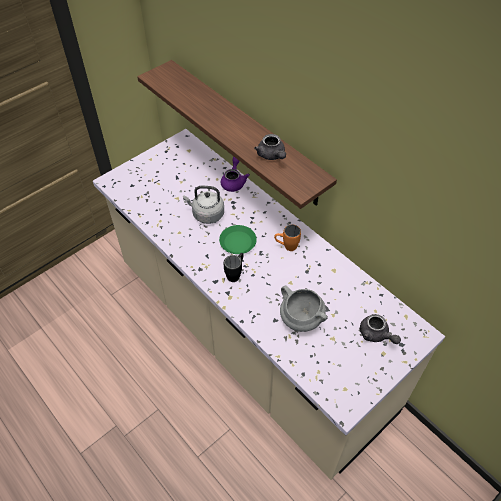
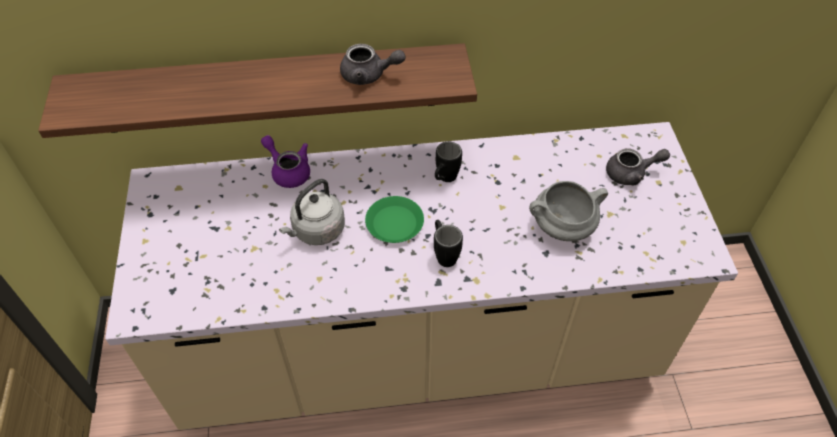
camera: 55 degrees left, 0 degrees up
(286, 246) = (444, 180): orange mug -> black mug

